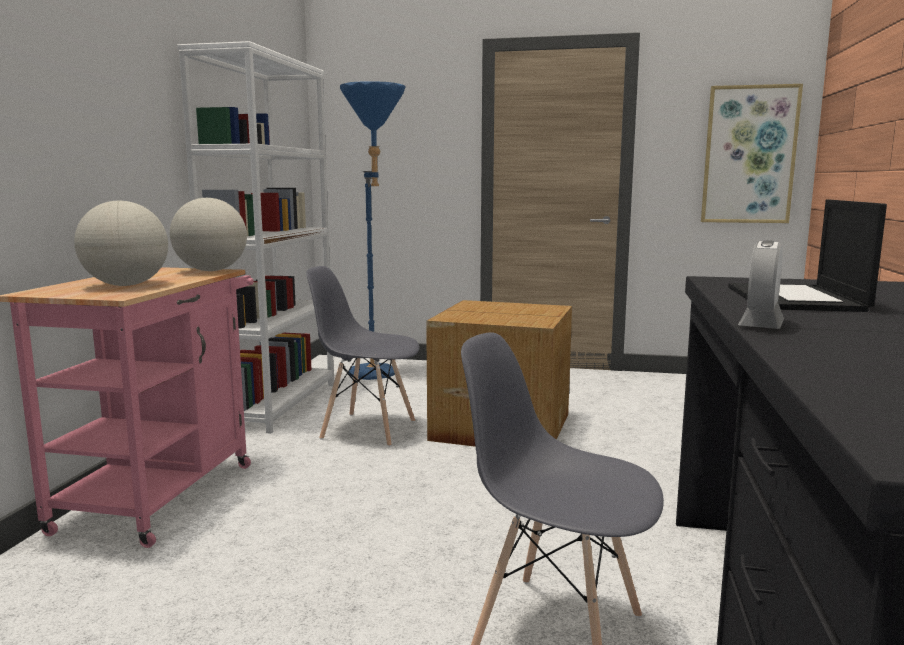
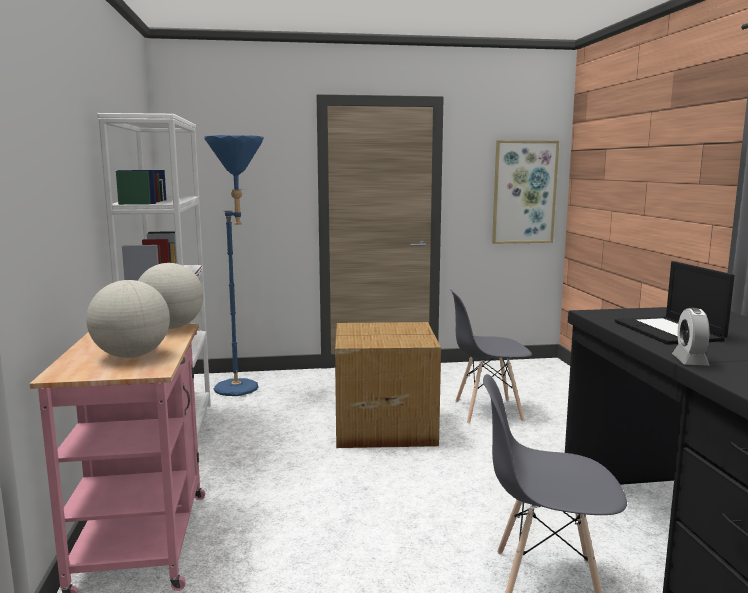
camera: 20 degrees left, 0 degrees up
(368, 429) = (278, 445): grey chair -> grey chair (487, 411)

